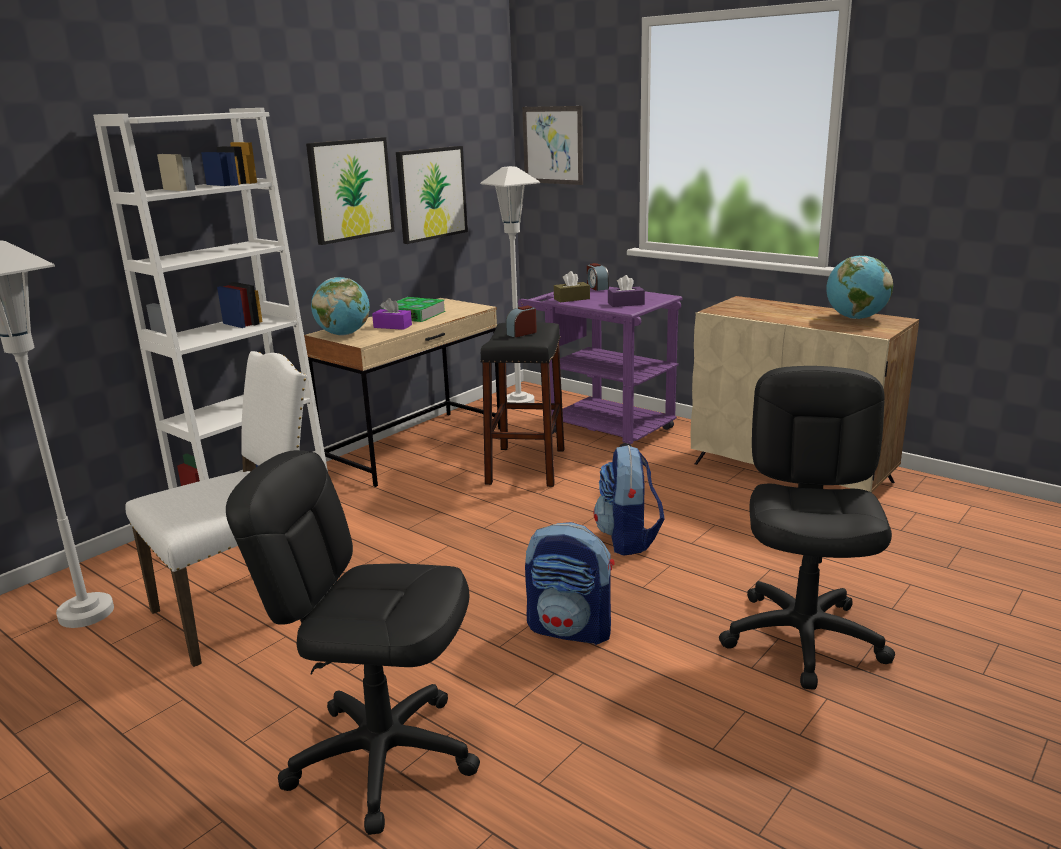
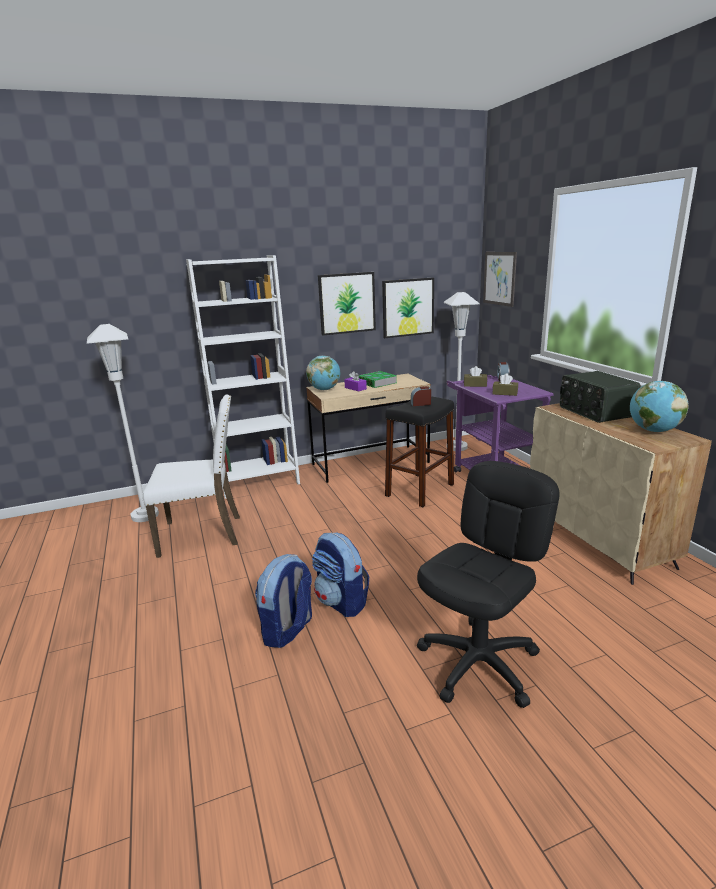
camera: 30 degrees right, 0 degrees up
(382, 757) = (181, 638): black office chair -> none
(626, 303) = (505, 393): purple tissue box -> brown tissue box
(628, 539) = (433, 555): backpack -> backpack (288, 630)
(769, 308) = (594, 412): none -> radio

